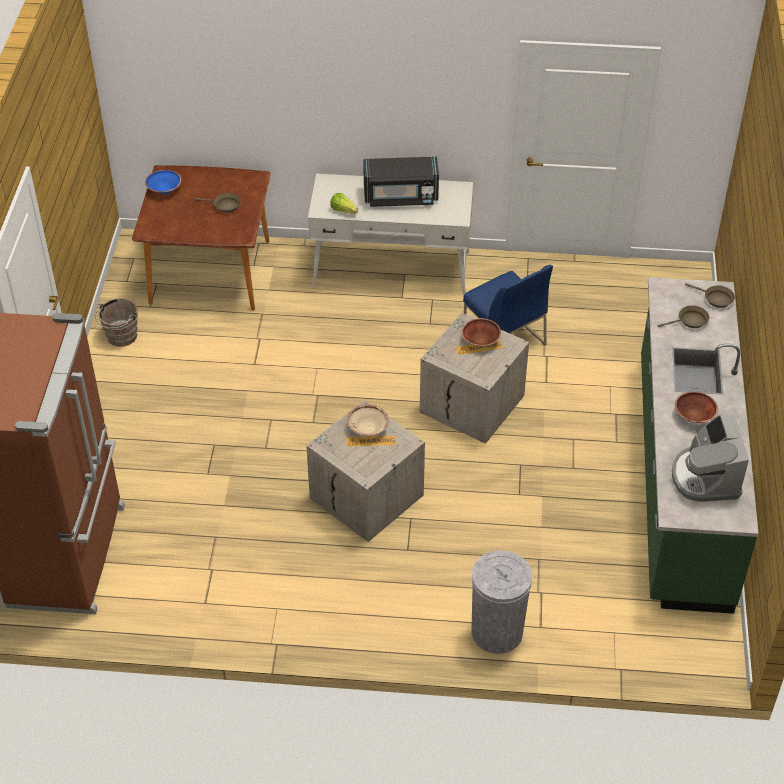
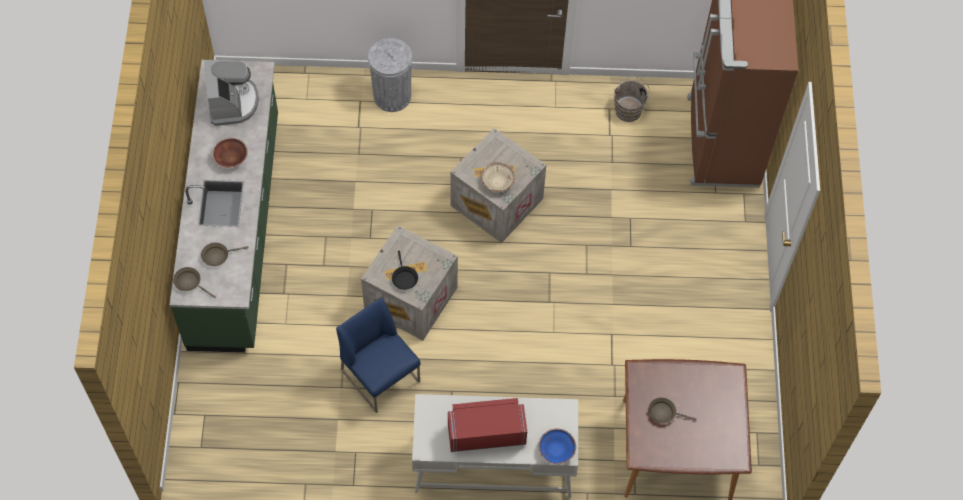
camera: 175 degrees right, 15 degrees up
(120, 337) = (742, 359): brown bucket -> brown bucket (629, 109)
(164, 189) = (731, 434): blue bowl -> blue bowl (556, 450)
(343, 210) = (543, 410): lettuce -> none
(400, 197) = (486, 433): black microwave -> red microwave
(481, 340) = (404, 278): brown bowl -> black frying pan

